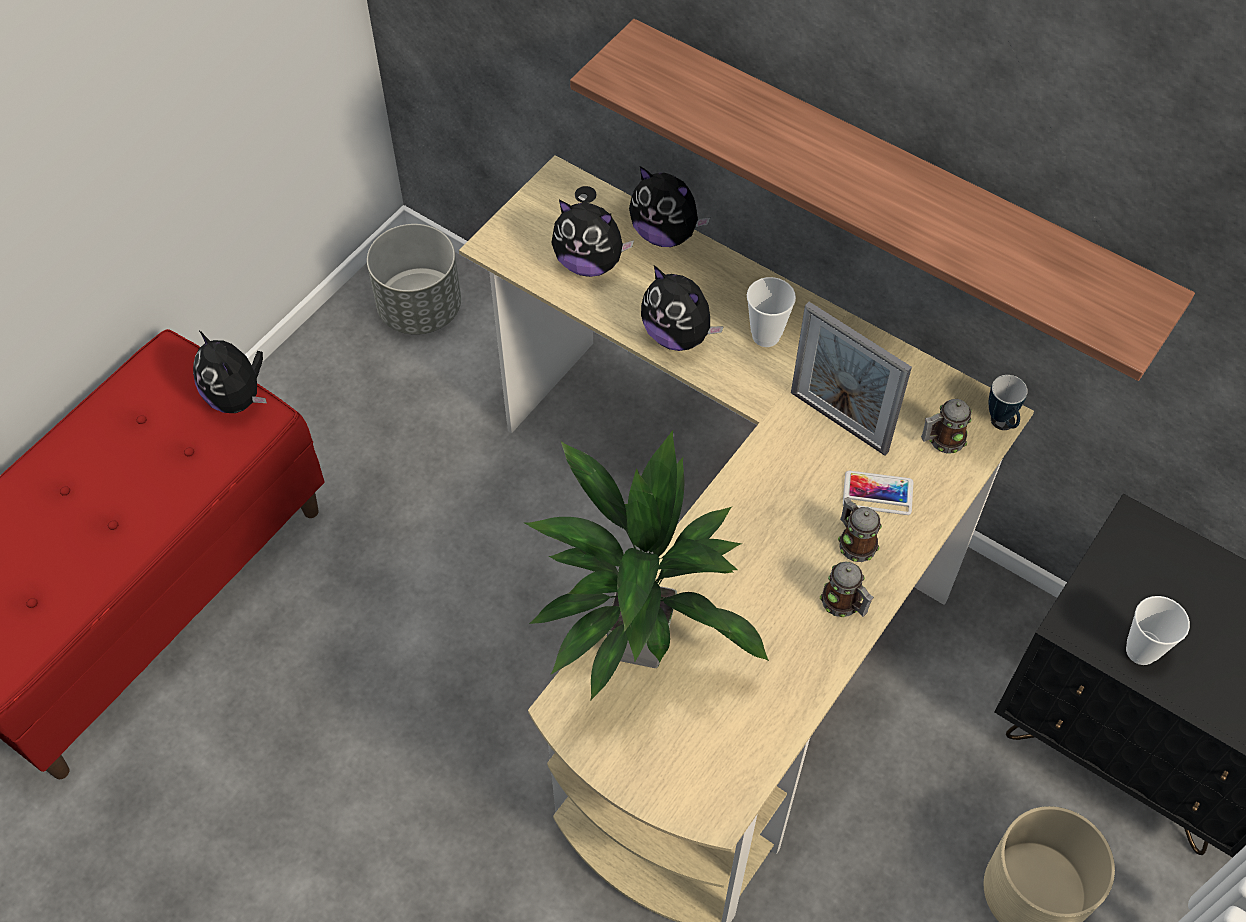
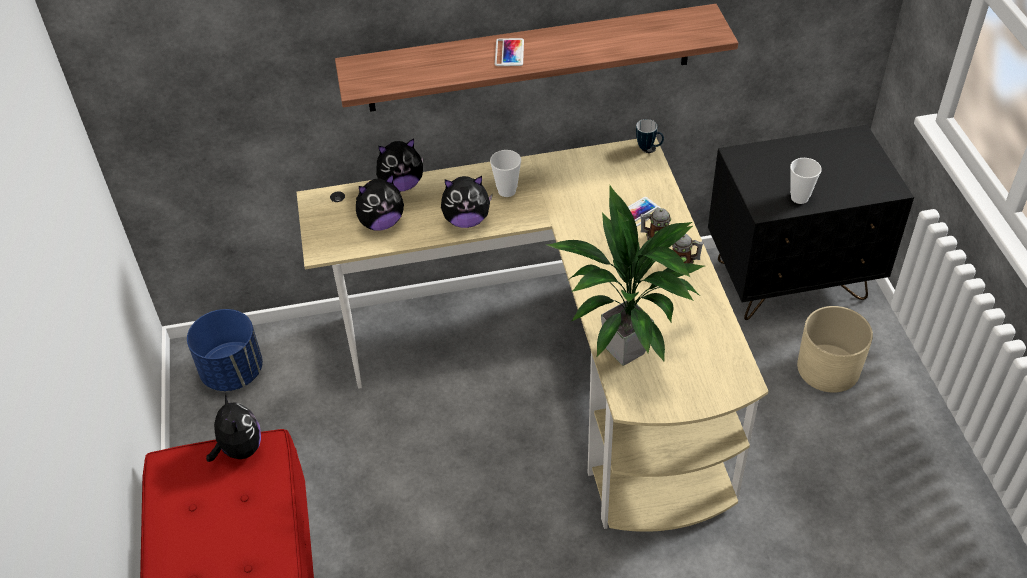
camera: 45 degrees left, 10 degrees down
(238, 397) = (239, 449): plush toy -> plush toy turned 120 degrees counterclockwise
(421, 309) = (233, 371): grey planter -> blue planter
(829, 159) = (509, 53): none -> phone
(839, 422) = (585, 199): picture frame -> none
(942, 440) = (636, 173): mug -> none

